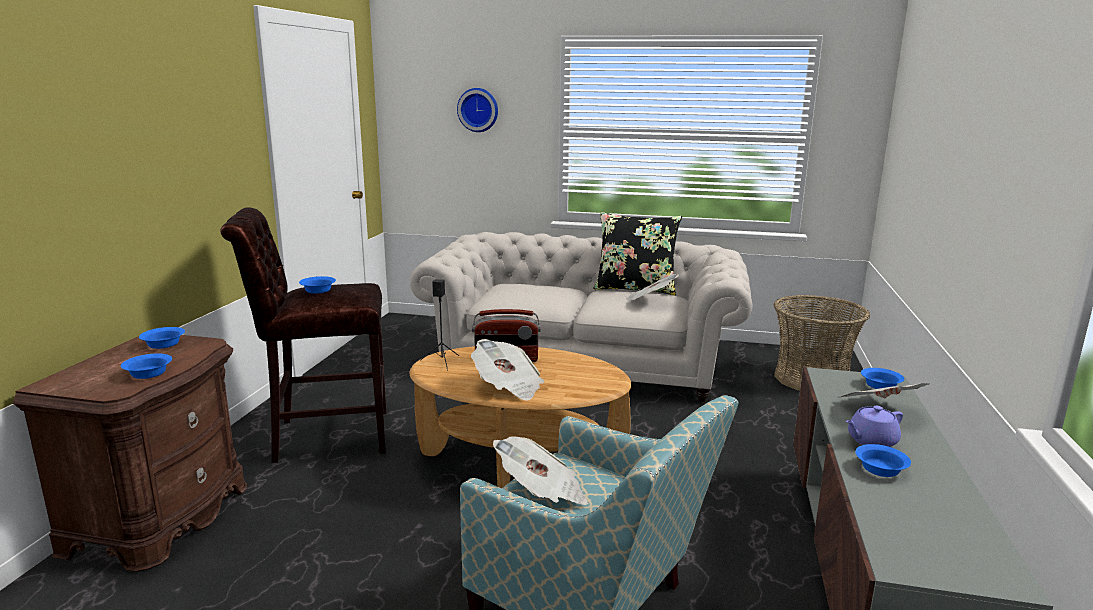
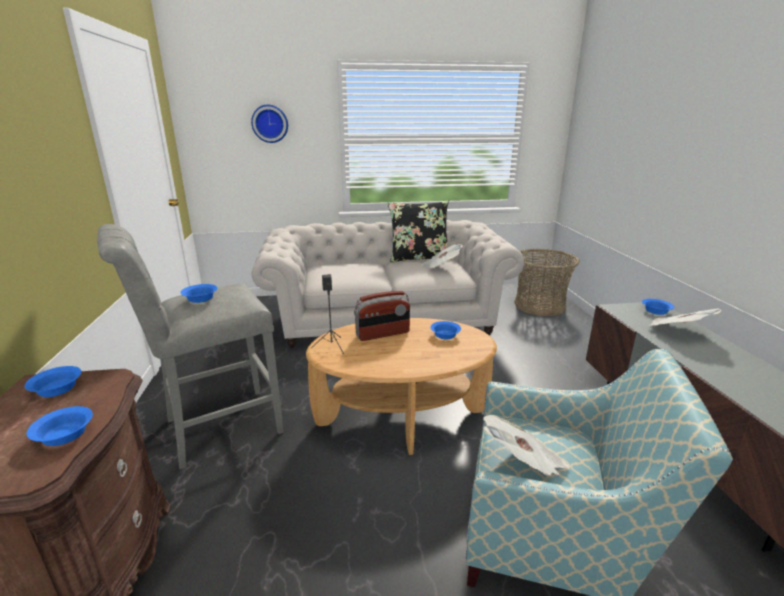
camera: 20 degrees left, 5 degrees up
(324, 436) = (216, 427): brown stool -> grey stool
(508, 387) = (408, 361): newspaper -> none
(871, 441) = (704, 358): purple teapot -> none
(880, 470) = (737, 381): blue bowl -> blue bowl (444, 335)

